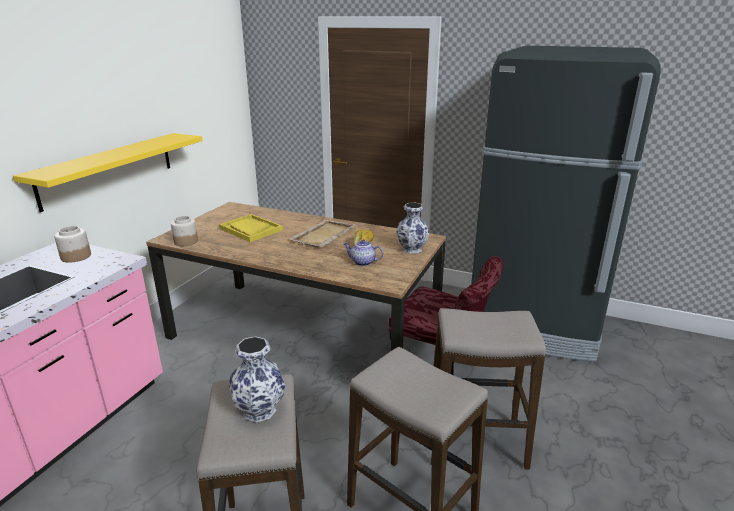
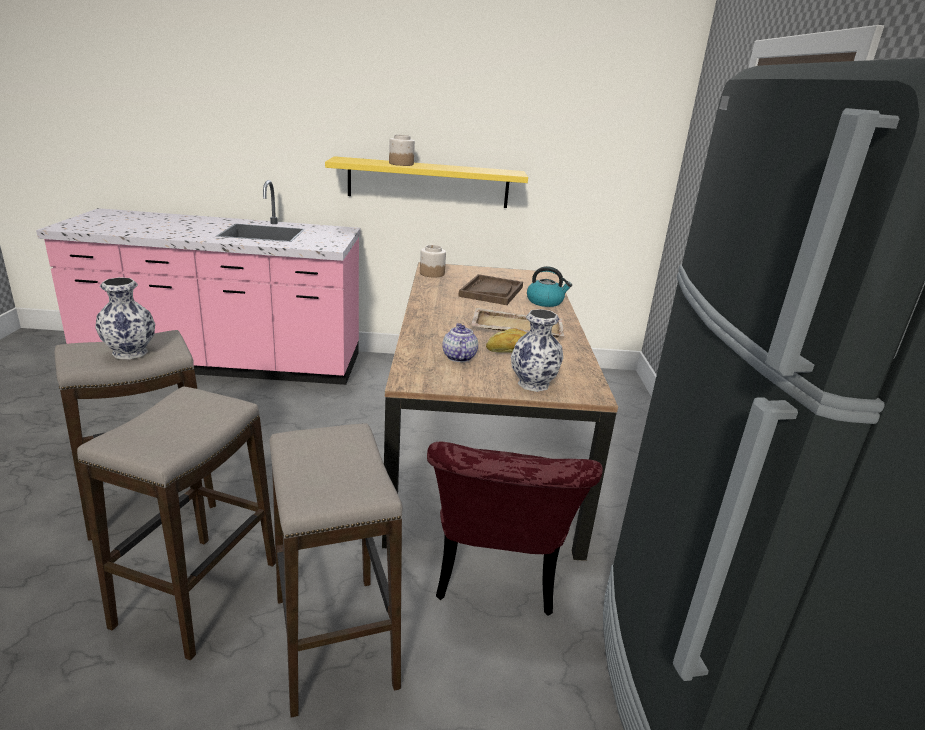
camera: 65 degrees right, 0 degrees up
(76, 257) = (327, 235): jar -> jar (401, 164)
(250, 229) = (491, 291): yellow tray -> brown tray
(286, 218) = (545, 302): none -> kettle

